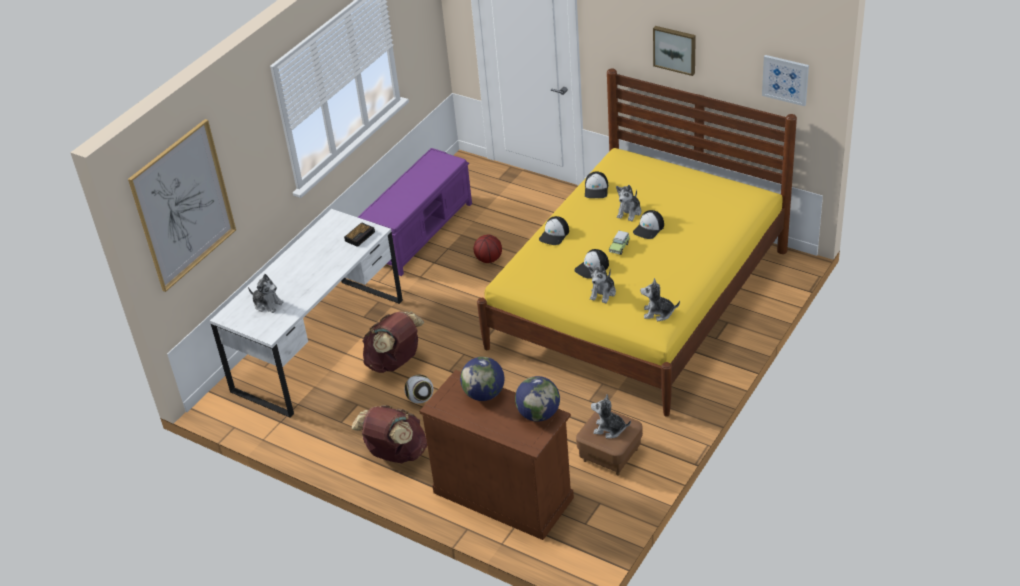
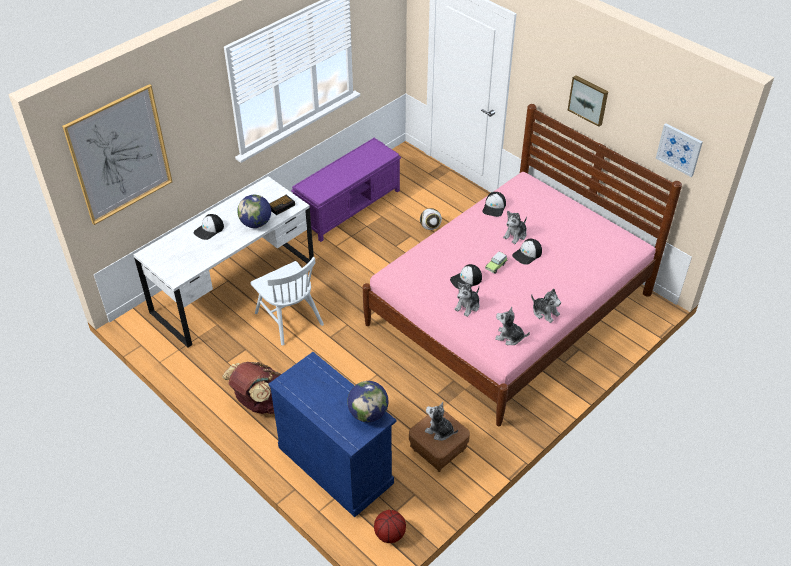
camera: 10 degrees right, 5 degrees up
(267, 304) = (184, 250): plush toy -> plush toy (545, 312)
(395, 362) = (289, 318): brown backpack -> white chair
(420, 399) = (298, 357): football -> football (430, 227)
(484, 394) = (328, 382): globe -> globe (256, 223)
(488, 259) = (396, 243): basketball -> basketball (389, 534)
(503, 495) = (335, 465): brown cabinet -> blue cabinet
(554, 235) = (444, 241): cap -> cap (209, 230)
(638, 299) = (509, 309): yellow bed -> pink bed

